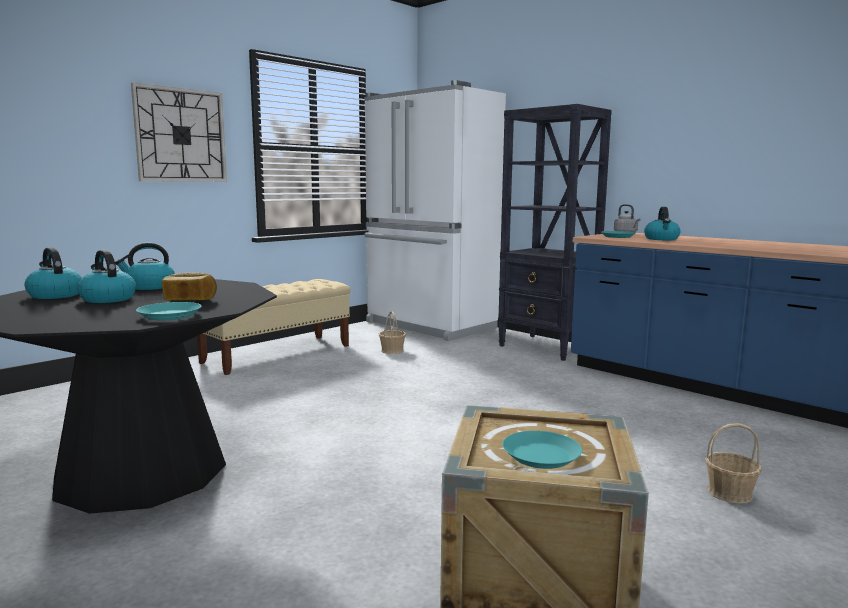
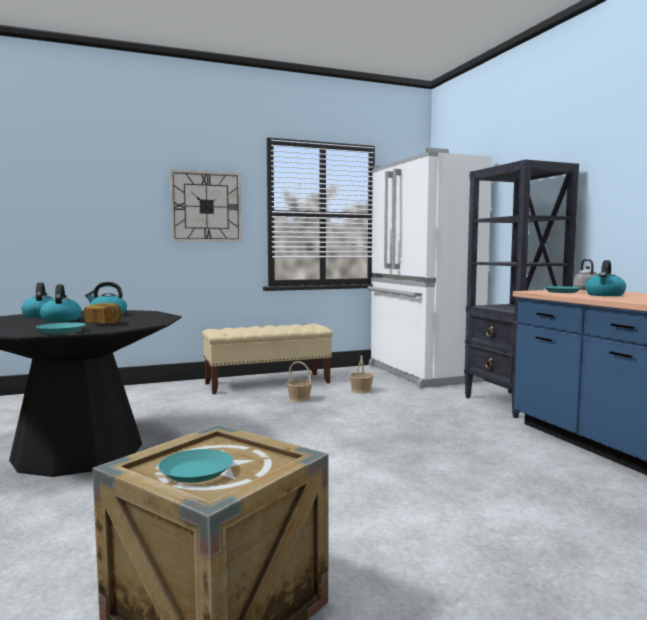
camera: 25 degrees right, 5 degrees down
(730, 493) = (537, 575): basket -> basket (299, 399)

